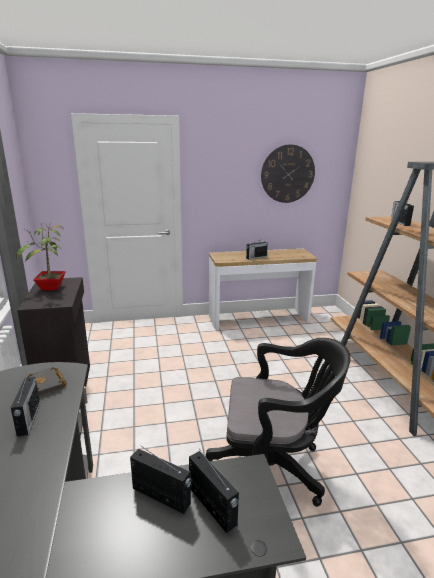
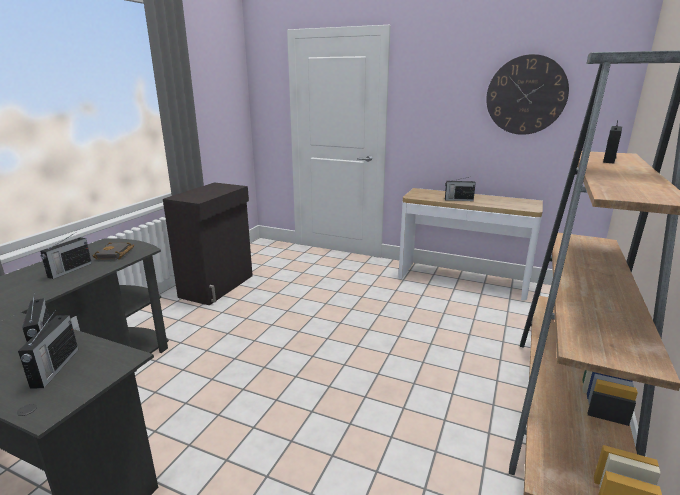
camera: 35 degrees right, 0 degrees up
(51, 288) = (210, 189): potted plant -> none
(273, 469) = (294, 421): black office chair -> none

